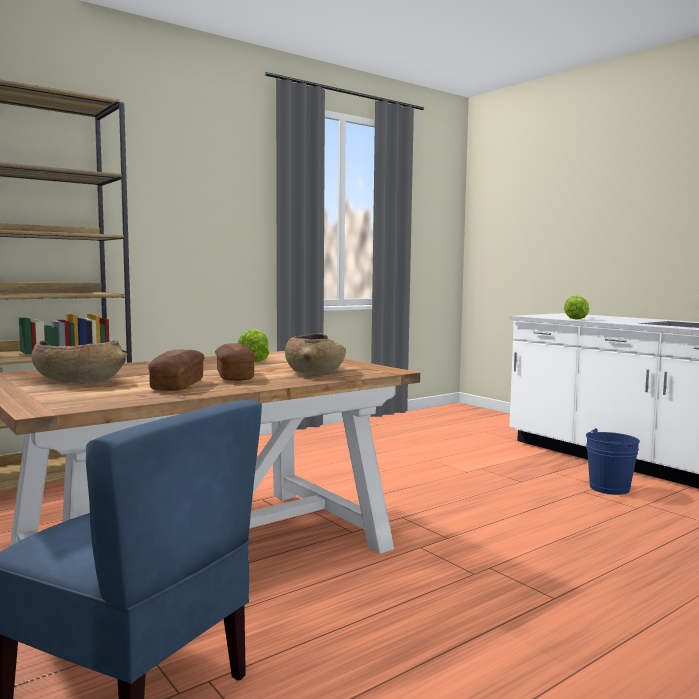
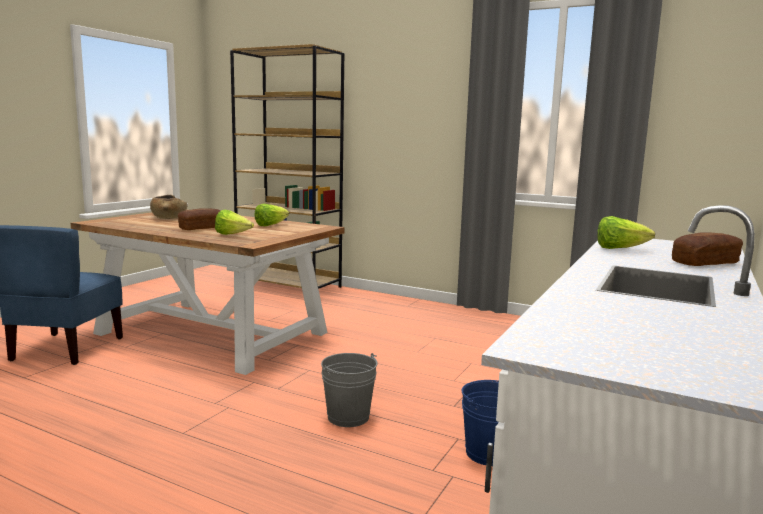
camera: 65 degrees right, 5 degrees up
(178, 385) = (164, 225): bread -> bread (705, 263)
(314, 371) = (233, 235): brown bowl -> lettuce
(533, 518) = (348, 417): none -> grey bucket

